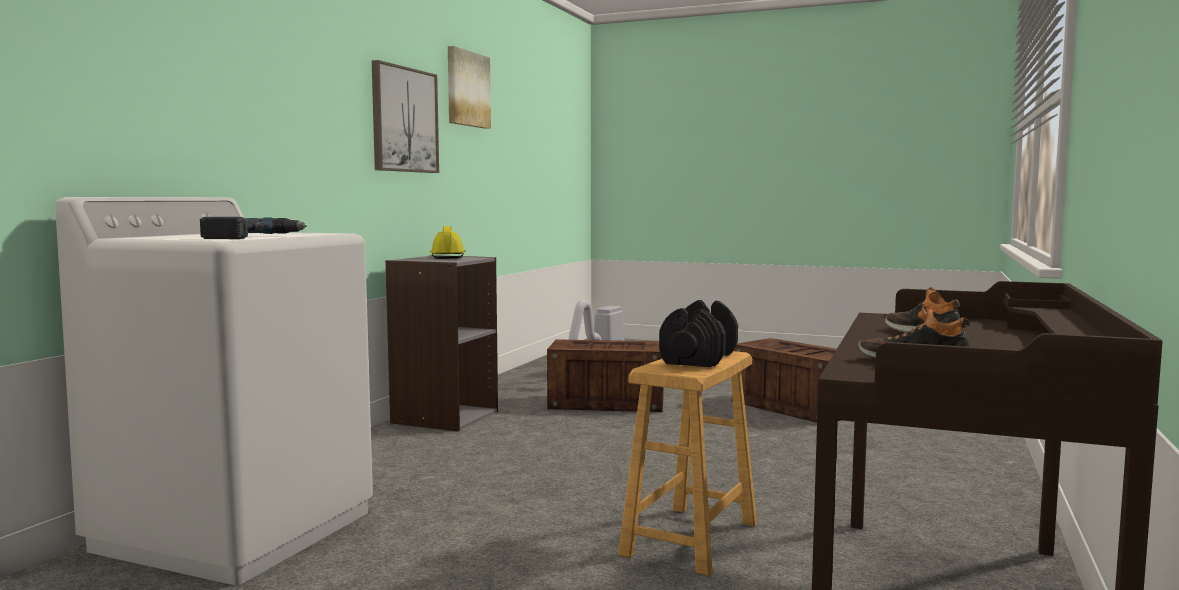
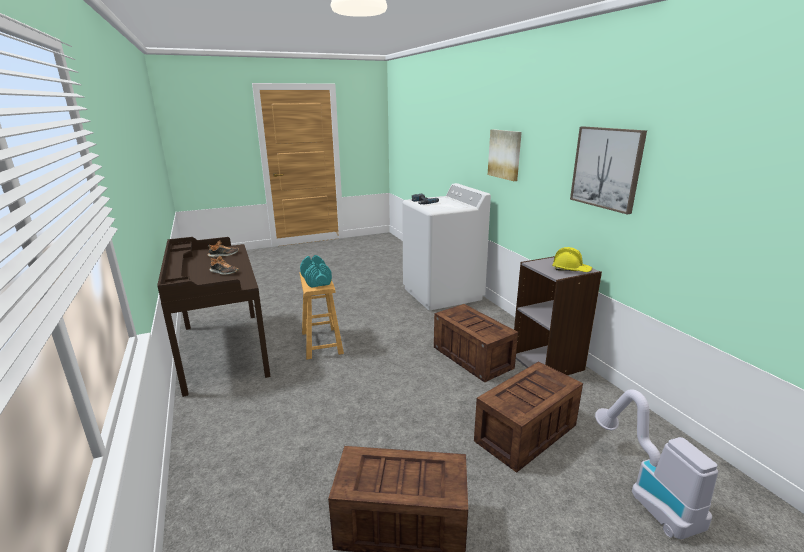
camera: 135 degrees right, 15 degrees up
(467, 89) = (707, 140): picture -> picture (505, 154)
(505, 443) = (473, 358): none -> crate
(699, 358) = (316, 280): black dumbbell -> turquoise dumbbell

